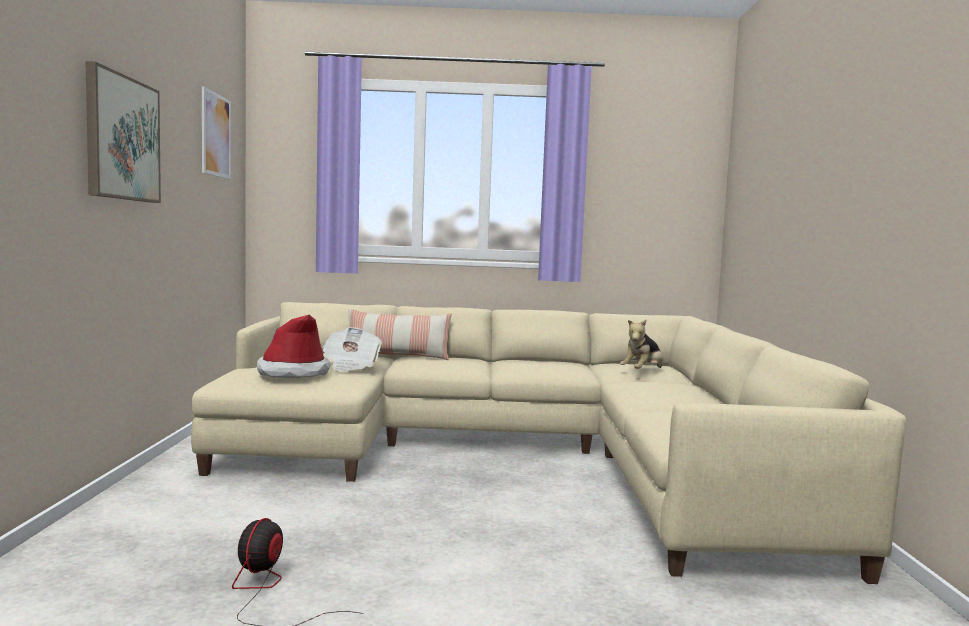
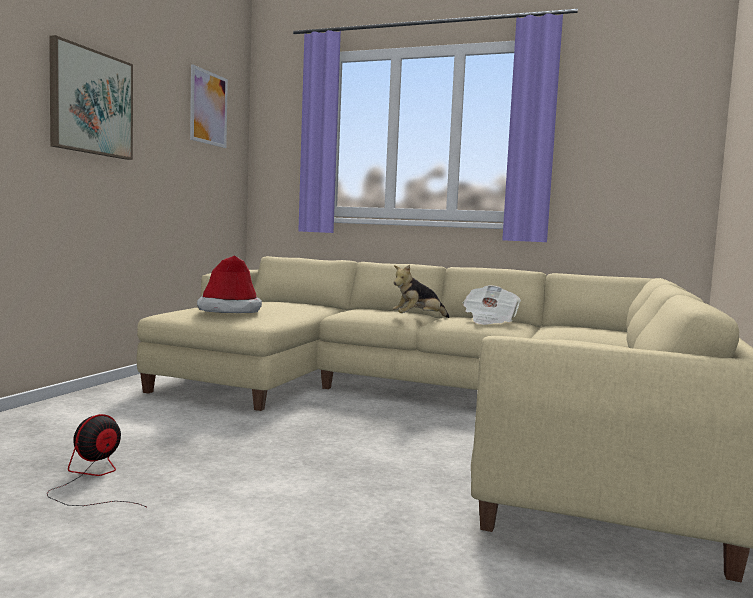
camera: 20 degrees right, 0 degrees up
(351, 366) = (290, 310): newspaper -> newspaper (489, 321)
(397, 356) = (348, 307): pillow -> none
(643, 372) = (581, 332): plush toy -> plush toy (418, 319)

